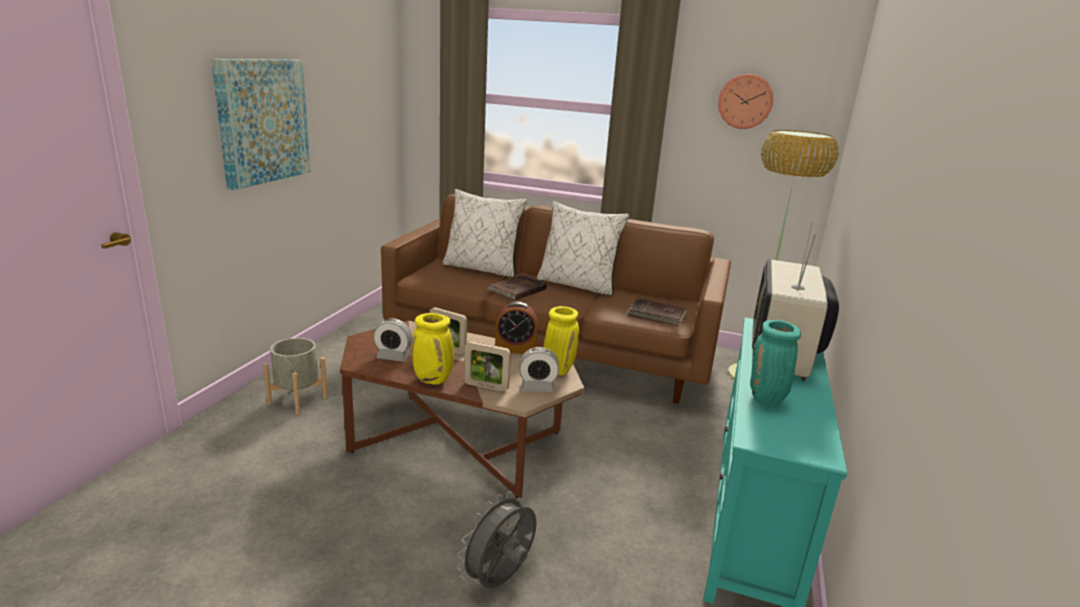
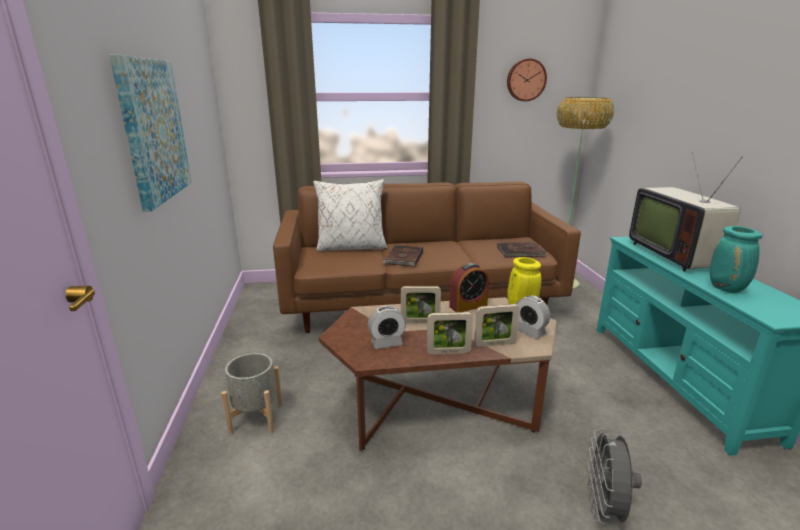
camera: 25 degrees left, 0 degrees up
(434, 380) = (448, 352): yellow vase -> picture frame
(537, 388) = (529, 332): alarm clock -> alarm clock turned 75 degrees clockwise
(577, 285) = (439, 243): white pillow -> none

